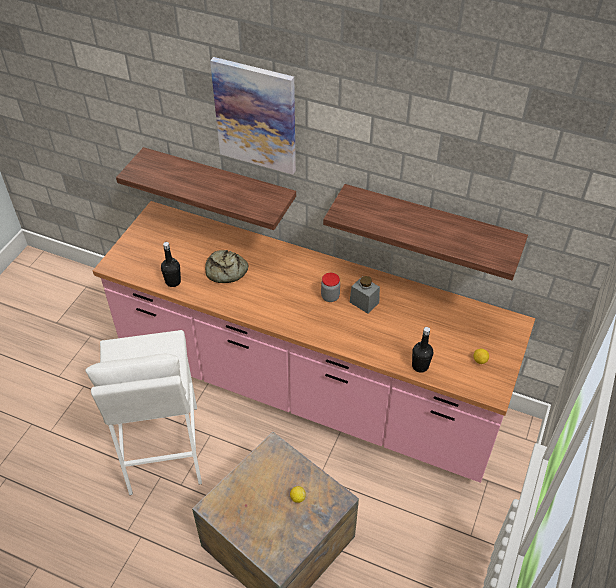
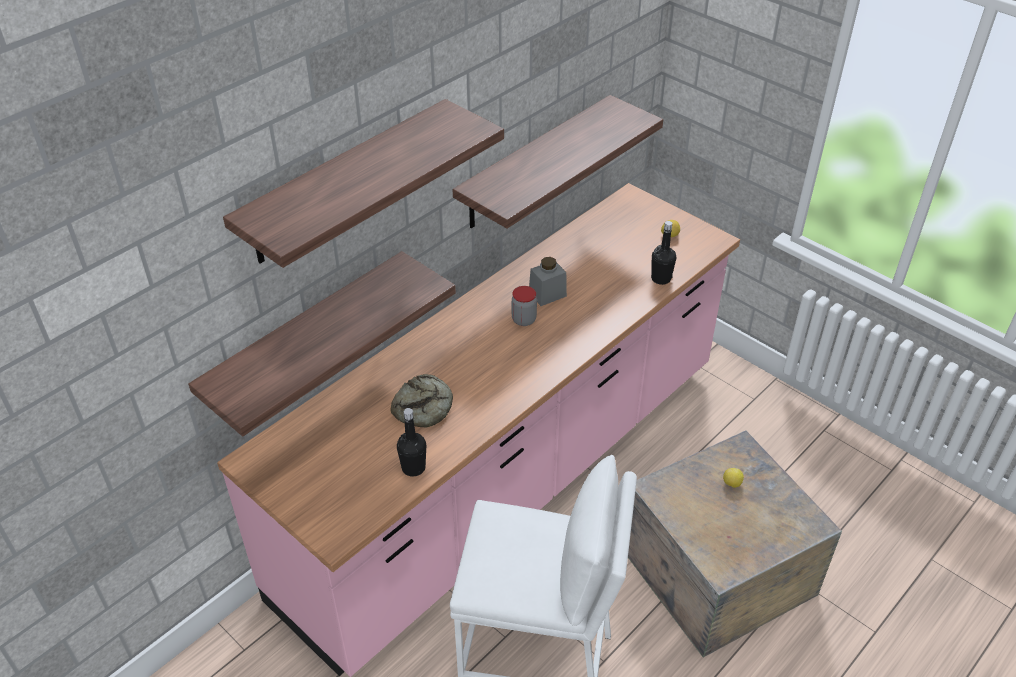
camera: 70 degrees left, 5 degrees down
(256, 116) = (345, 182): picture -> shelf

